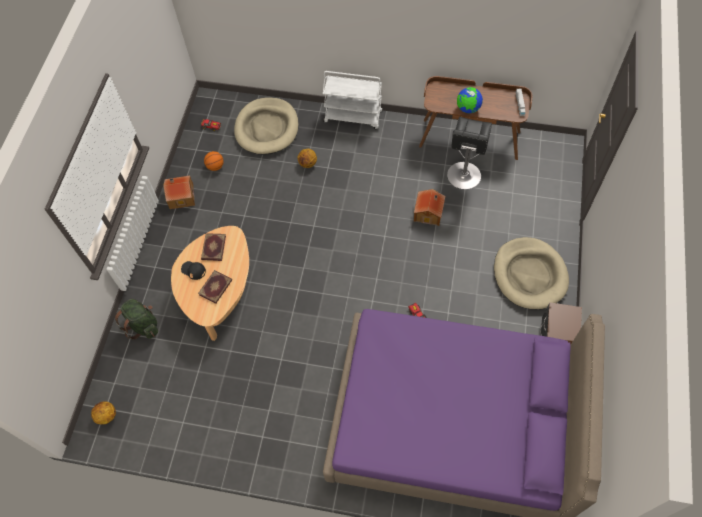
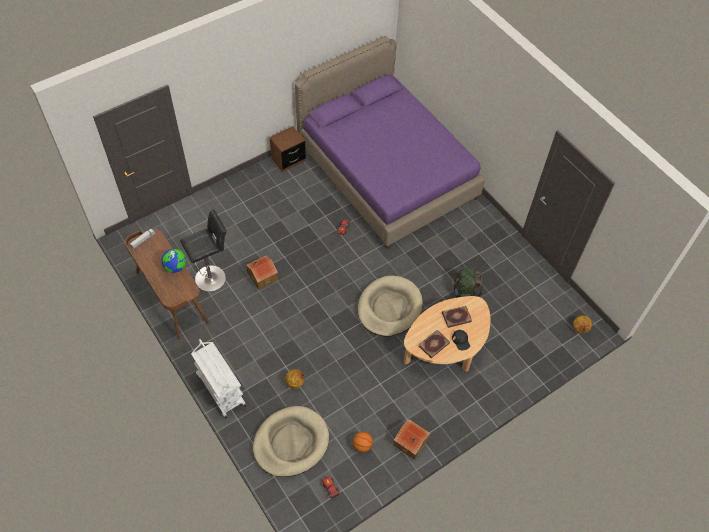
camera: 140 degrees left, 5 degrees down
(143, 325) = (516, 366): green backpack -> green backpack (464, 292)
(529, 275) = (256, 195): beige dog bed -> beige dog bed (389, 308)

